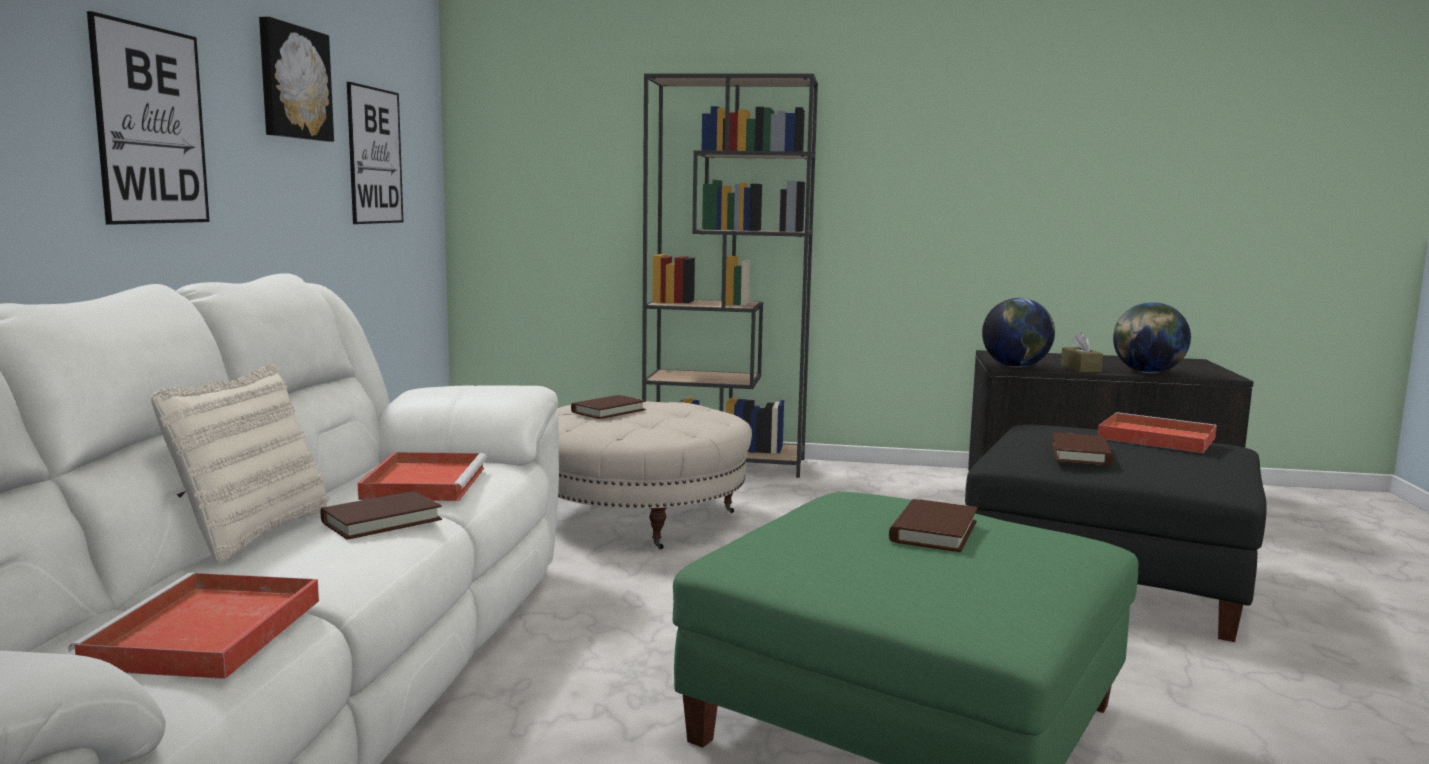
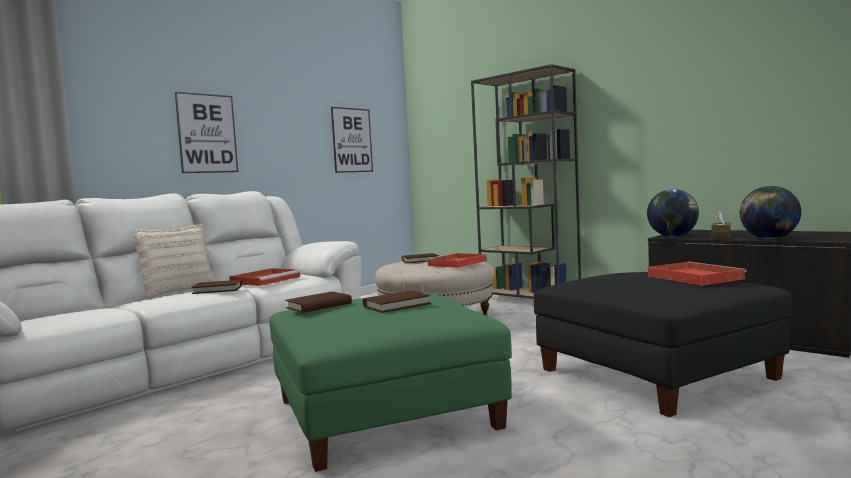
camera: 35 degrees right, 5 degrees down
(205, 634) = (88, 312): red tray -> red tray (456, 263)
(293, 82) = (293, 110): picture -> none
(1080, 454) = (605, 282): brown book -> brown book (319, 306)

